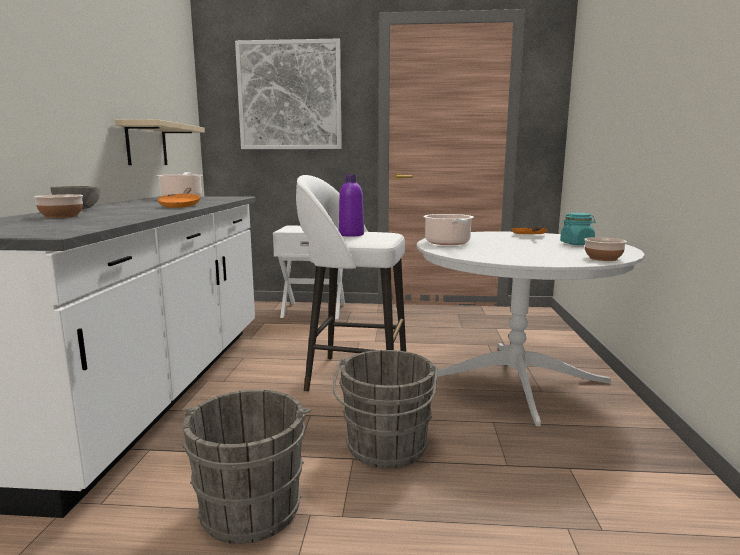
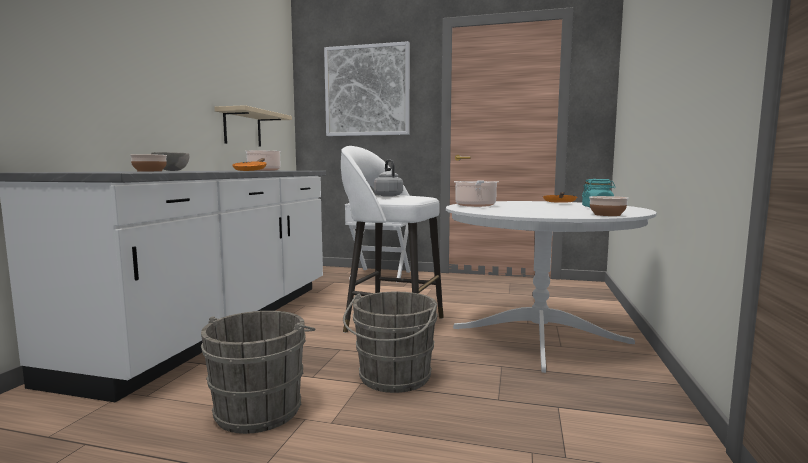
camera: 10 degrees right, 5 degrees down
(351, 234) = (388, 196): purple bottle -> grey kettle

